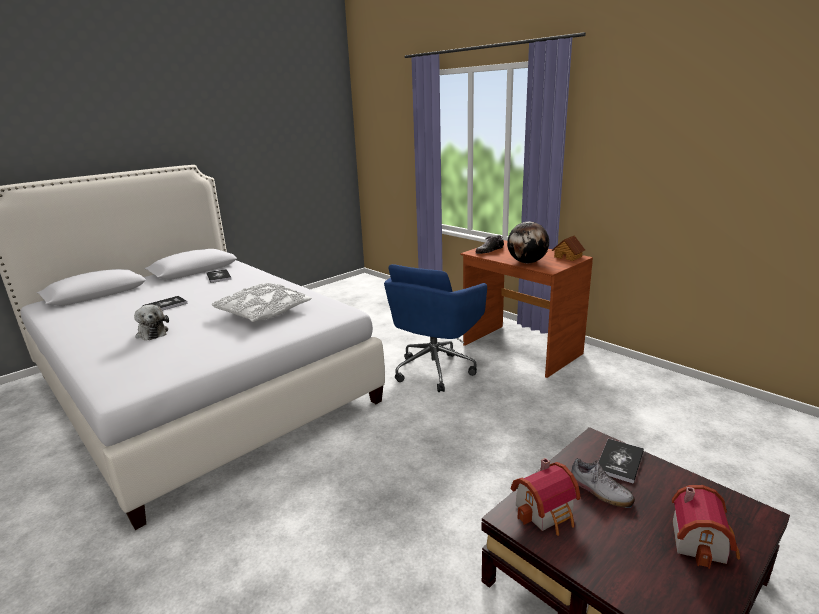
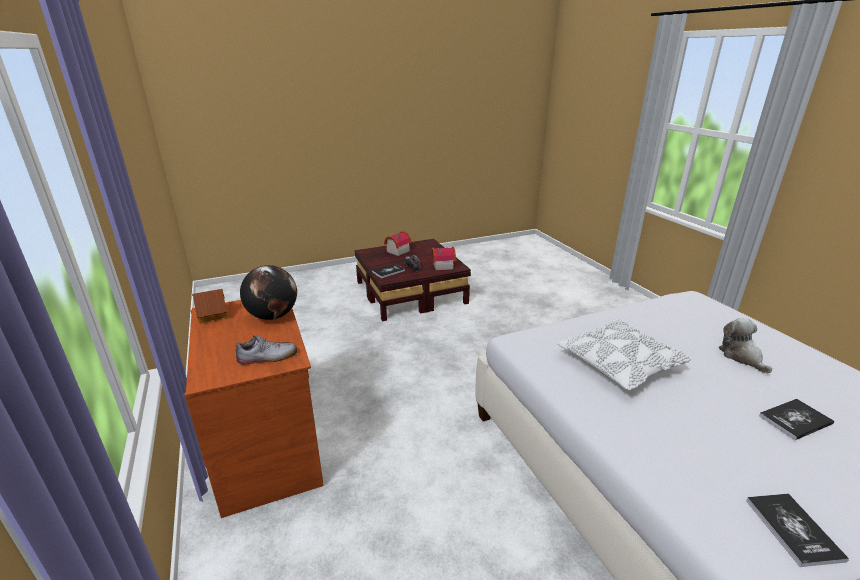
camera: 160 degrees left, 5 degrees up
(436, 369) = (395, 446): blue office chair -> none

